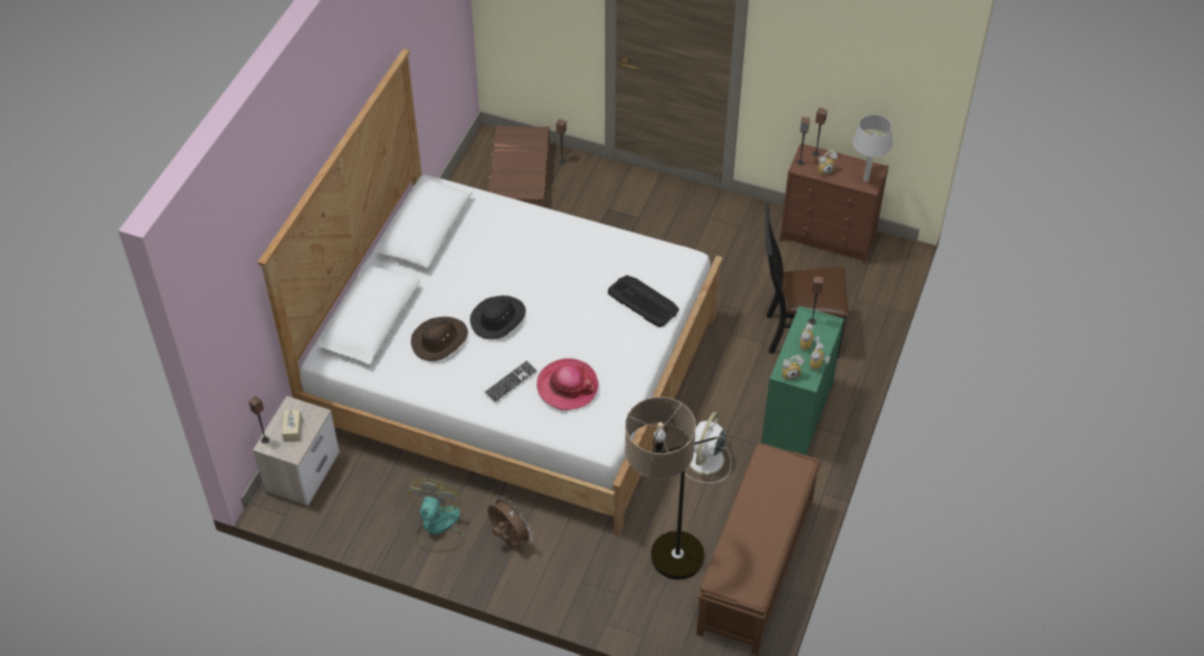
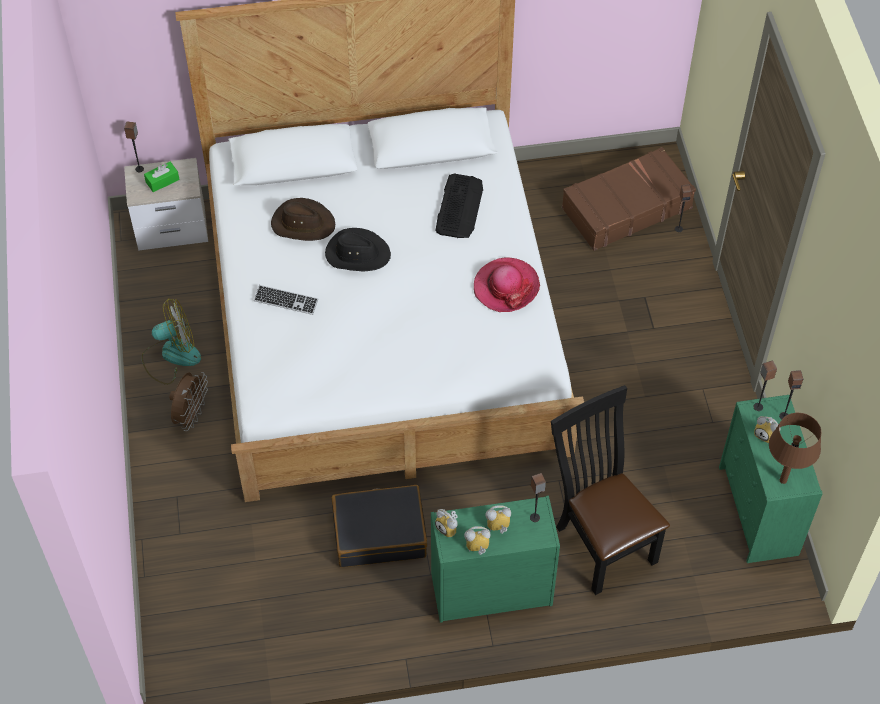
camera: 60 degrees right, 5 degrees up
(292, 429) = (162, 181): beige tissue box -> green tissue box
(567, 386) = (308, 346): hat -> hat (506, 286)
(643, 301) = (460, 357): keyboard -> keyboard (459, 206)
(663, 571) = (226, 559): floor lamp -> none
(705, 460) = (379, 533): white fan -> black suitcase
(755, 569) = (274, 638): brown bench -> none
(829, 238) = (758, 512): brown dresser -> green dresser
(865, 179) = (782, 480): grey table lamp -> brown table lamp

